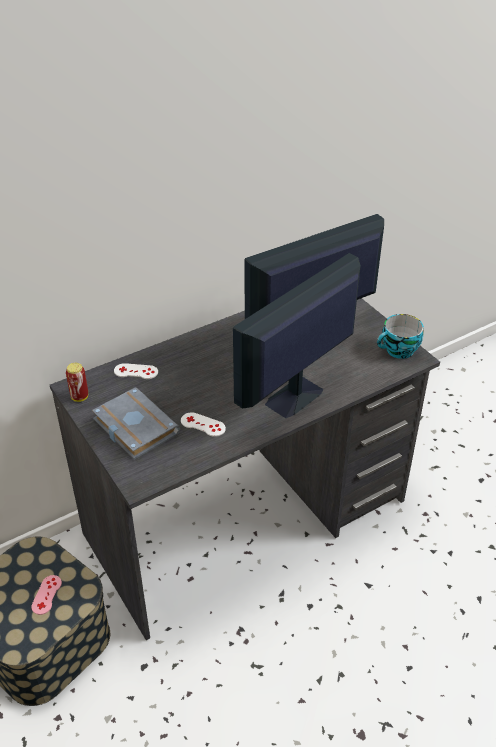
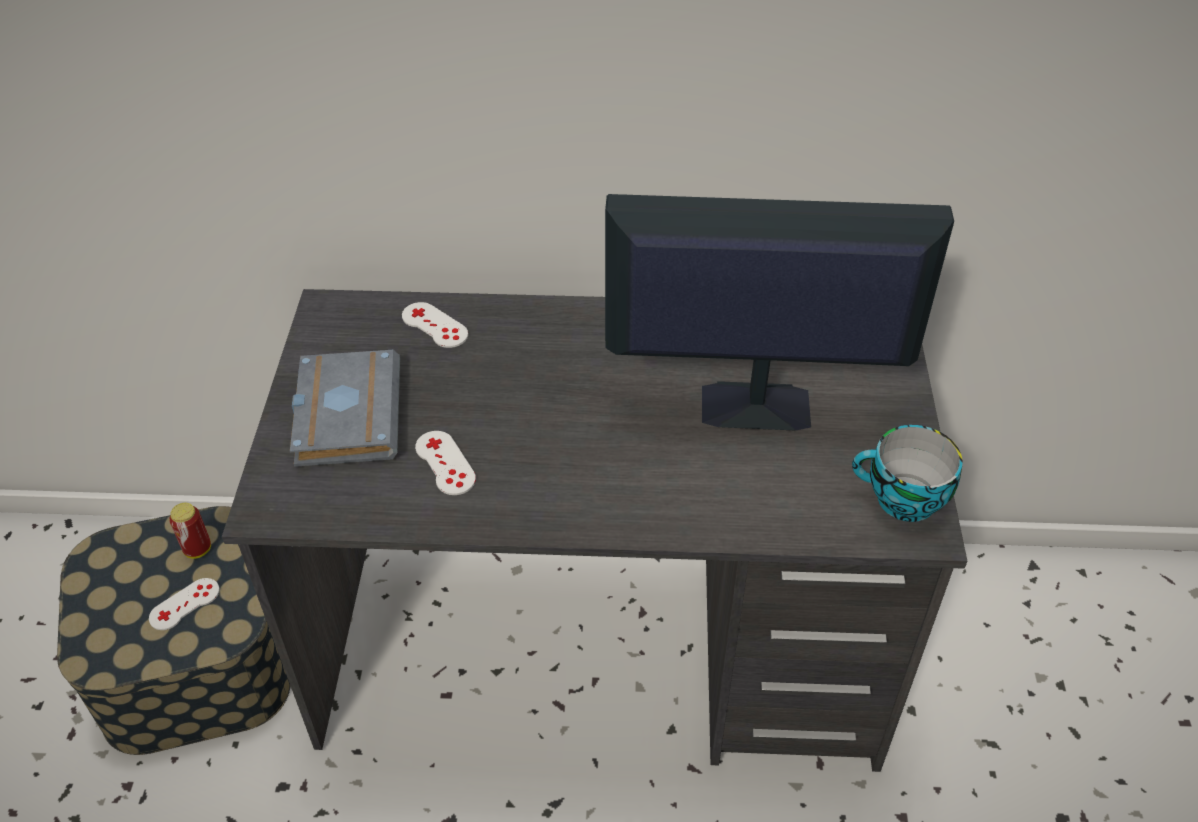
camera: 35 degrees right, 5 degrees up
(46, 595) = (184, 604): pink game controller -> white game controller
(79, 397) = (321, 328): can -> can (198, 549)
(293, 398) = (629, 492): monitor -> none

